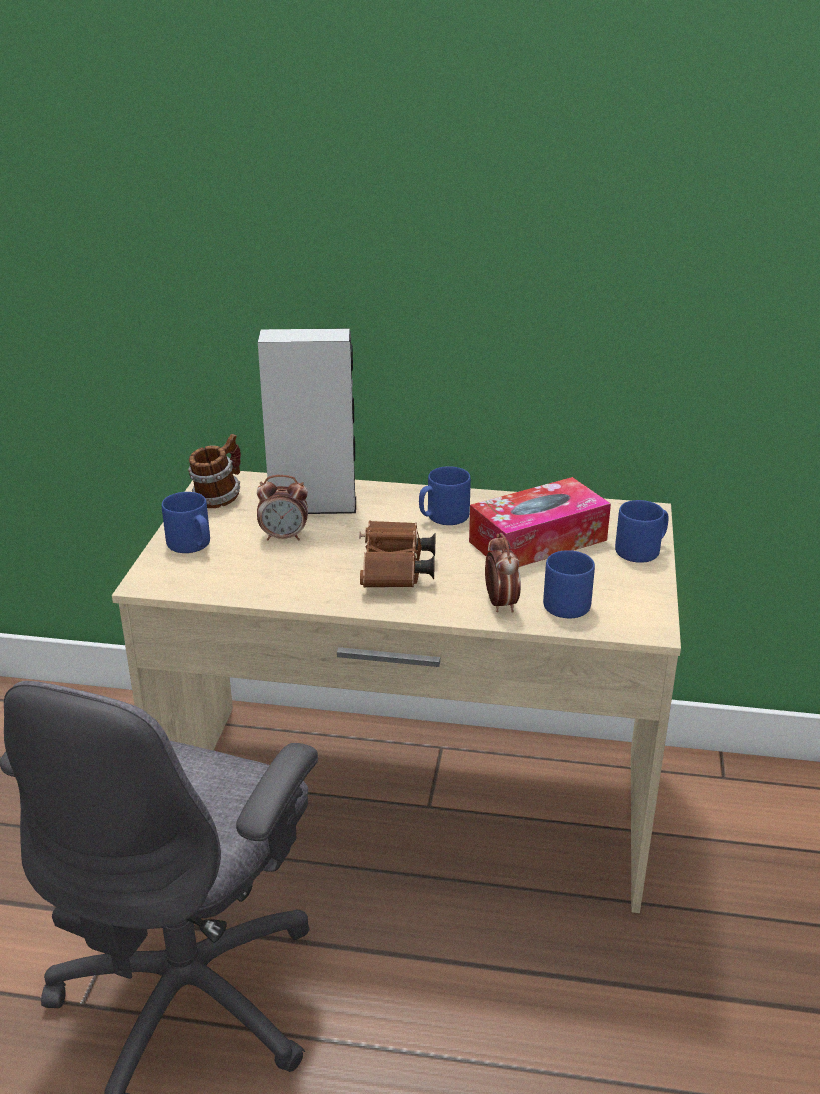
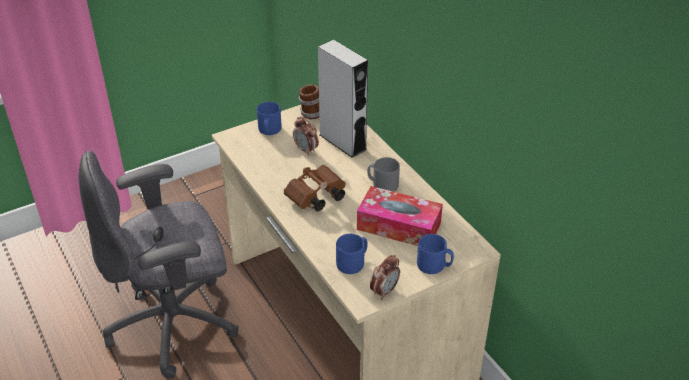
camera: 50 degrees right, 10 degrees up
(443, 517) = (382, 185): blue mug -> grey mug
(500, 603) = (327, 242): alarm clock -> alarm clock (384, 291)

